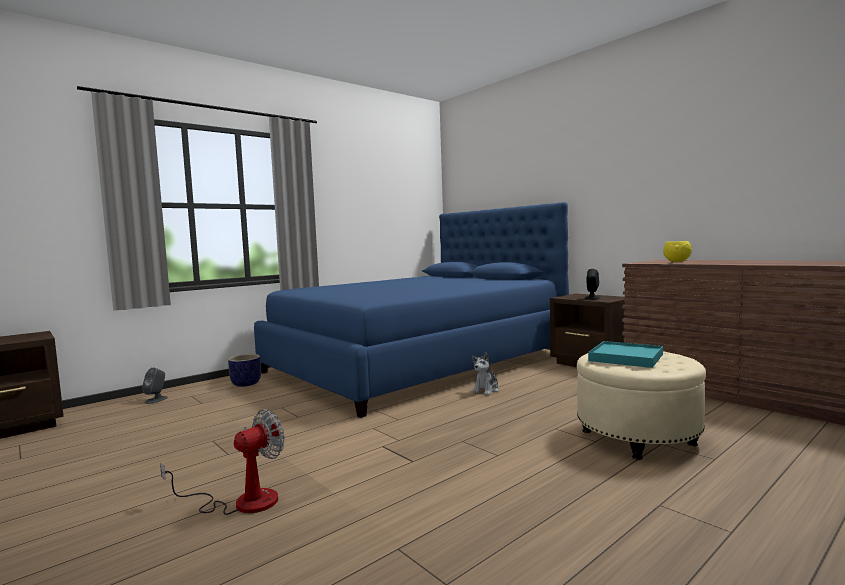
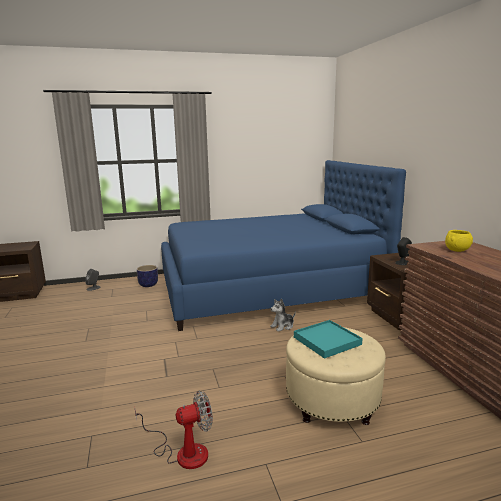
camera: 25 degrees right, 10 degrees up
(241, 502) = (59, 377): fan -> fan (183, 452)

